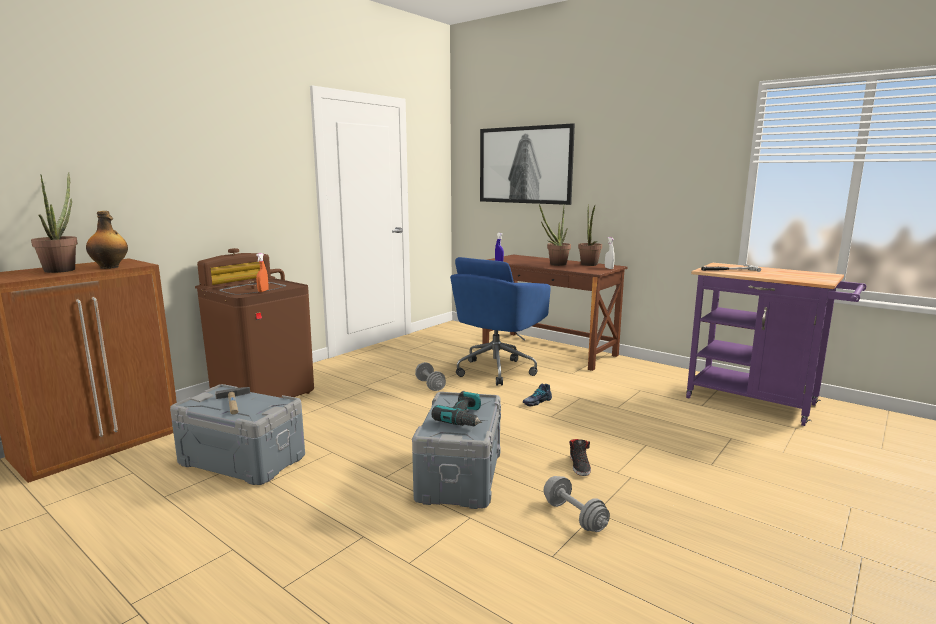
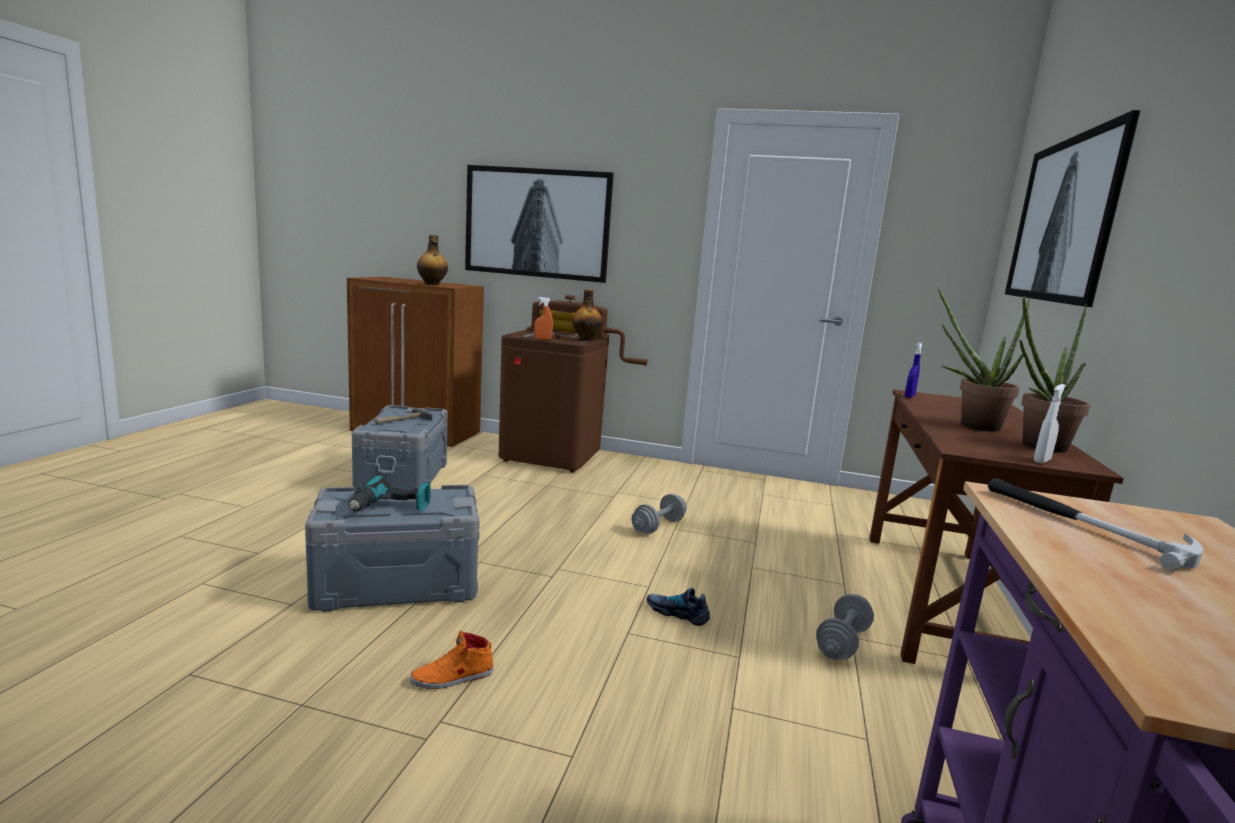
camera: 65 degrees right, 0 degrees up
(63, 269) = (416, 281): potted plant -> none
(177, 185) = (537, 223): none -> picture
(273, 282) = (586, 339): none -> bottle
(497, 370) = (776, 564): blue office chair -> none
(574, 516) = (290, 684): grey dumbbell -> grey dumbbell (842, 643)
(580, 466) = (452, 677): black shoe -> orange shoe

